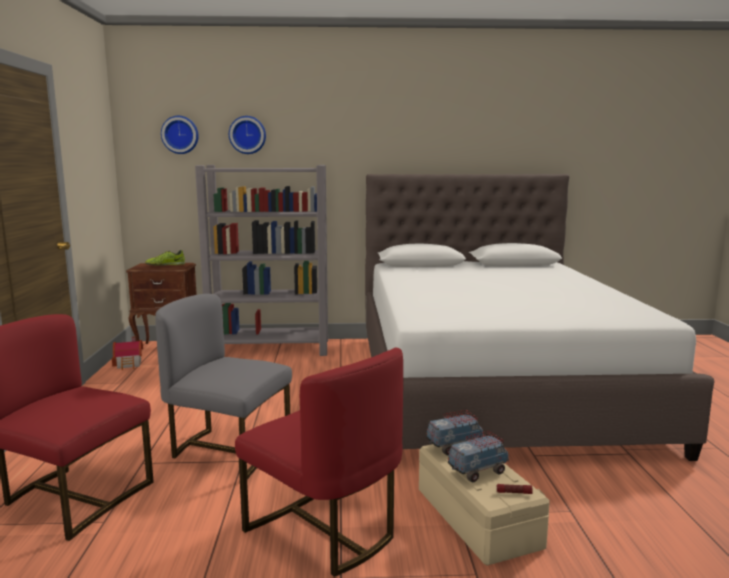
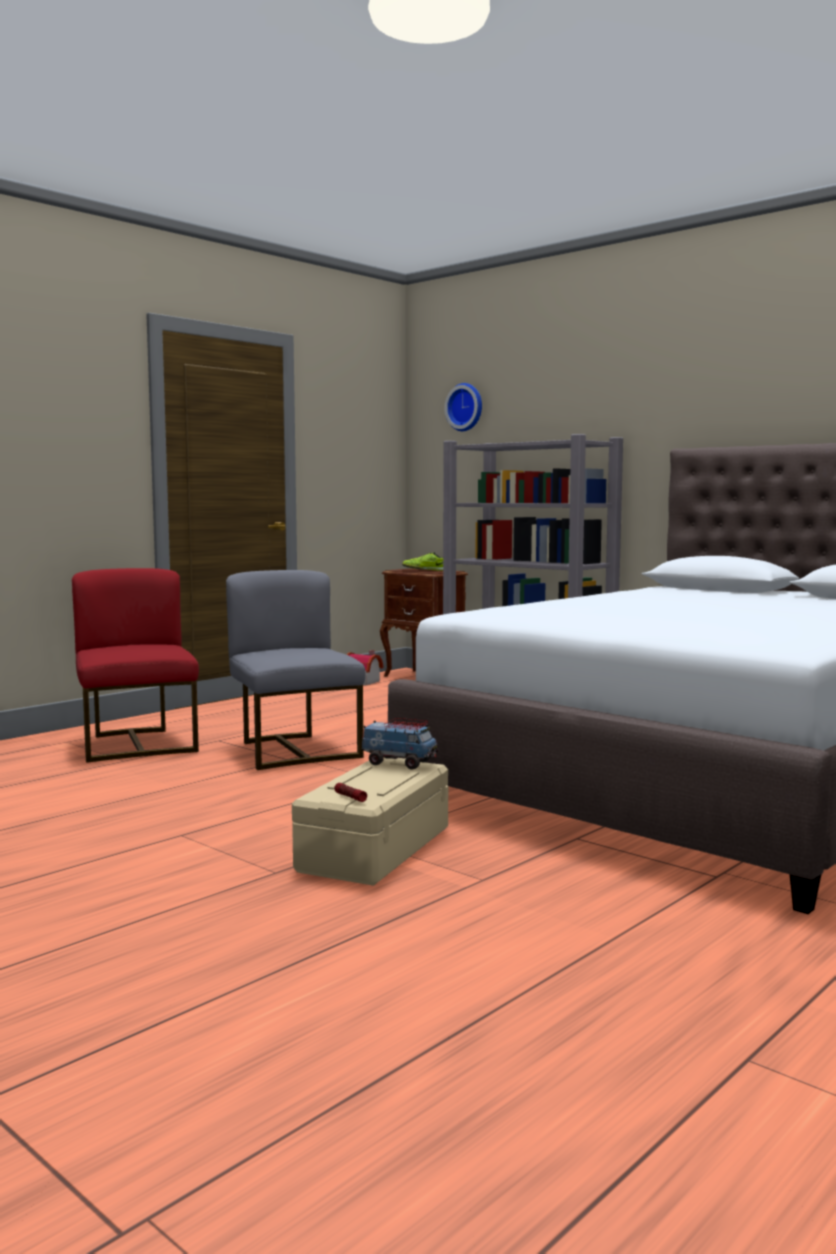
camera: 45 degrees right, 5 degrees down
(247, 135) = (535, 402): wall clock -> none
(324, 531) = (236, 811): red chair -> none
(478, 471) = (365, 779): toy truck -> none

